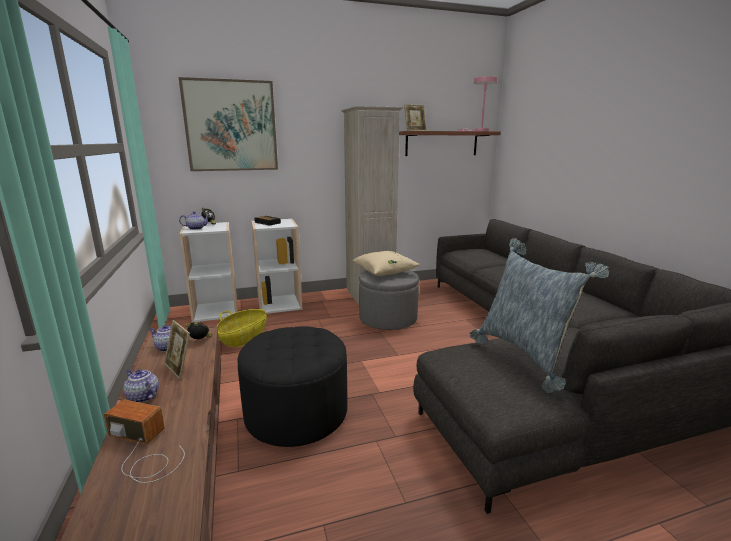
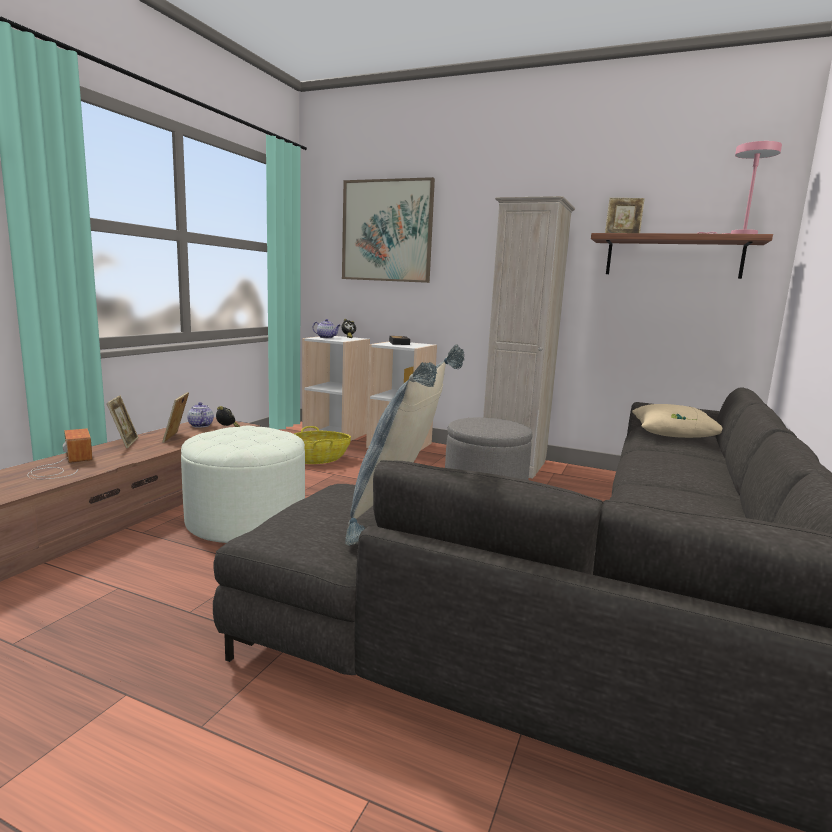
camera: 40 degrees right, 5 degrees down
(142, 396) = (124, 443): teapot -> picture frame
(296, 413) = (246, 520): black ottoman -> white ottoman
(384, 272) = (489, 422): beige pillow -> beige pillow (673, 434)

